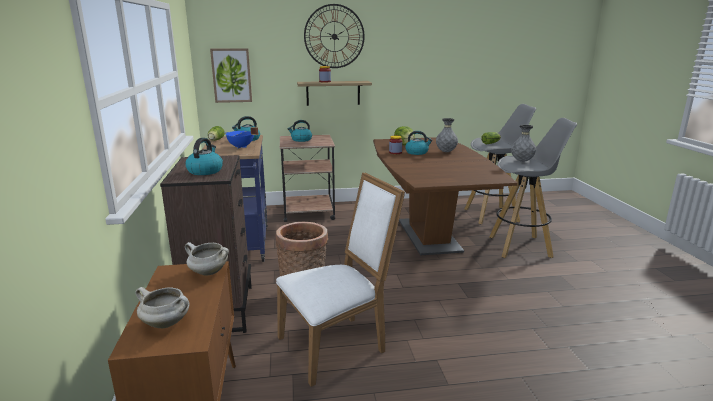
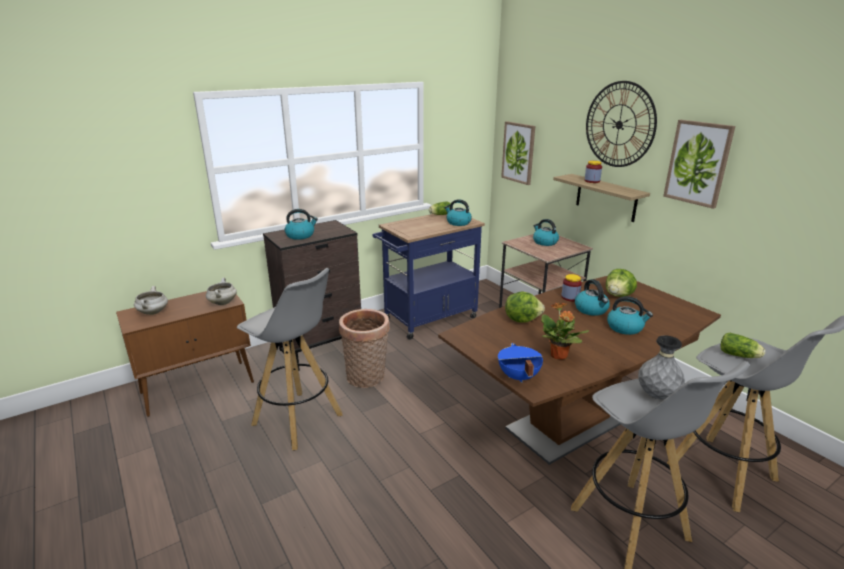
camera: 65 degrees right, 5 degrees up
(241, 147) = (427, 228): blue cooking pot -> blue cooking pot (517, 377)
(337, 344) = (298, 420): white chair -> grey stool
(397, 54) = (698, 163): none -> picture
(414, 166) = (522, 319): none -> lettuce
(446, 152) = (625, 328): grey vase -> kettle
(468, 168) = (558, 356): none -> potted plant

